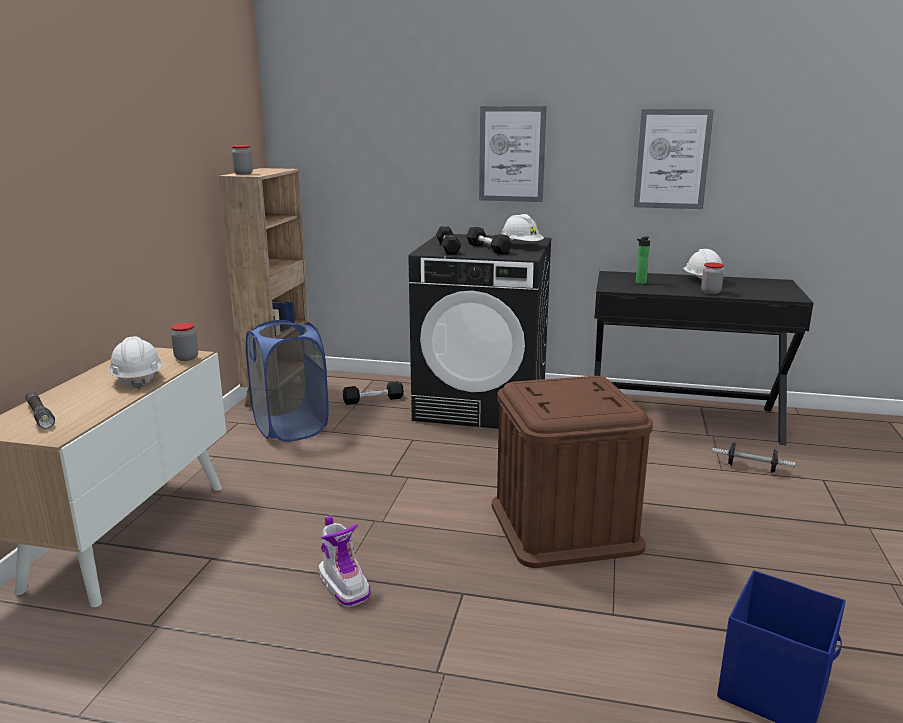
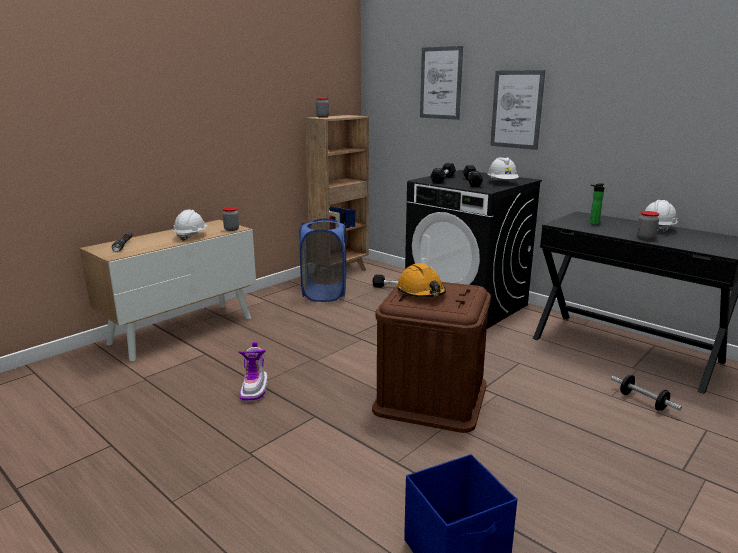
camera: 30 degrees right, 0 degrees up
(554, 396) = (421, 292): none -> orange hard hat
(672, 159) = (648, 117): picture -> picture (441, 83)

